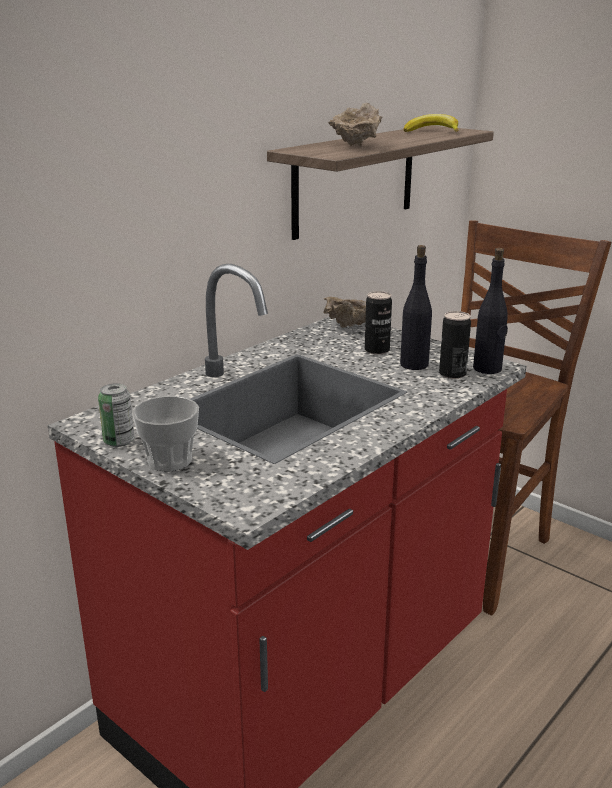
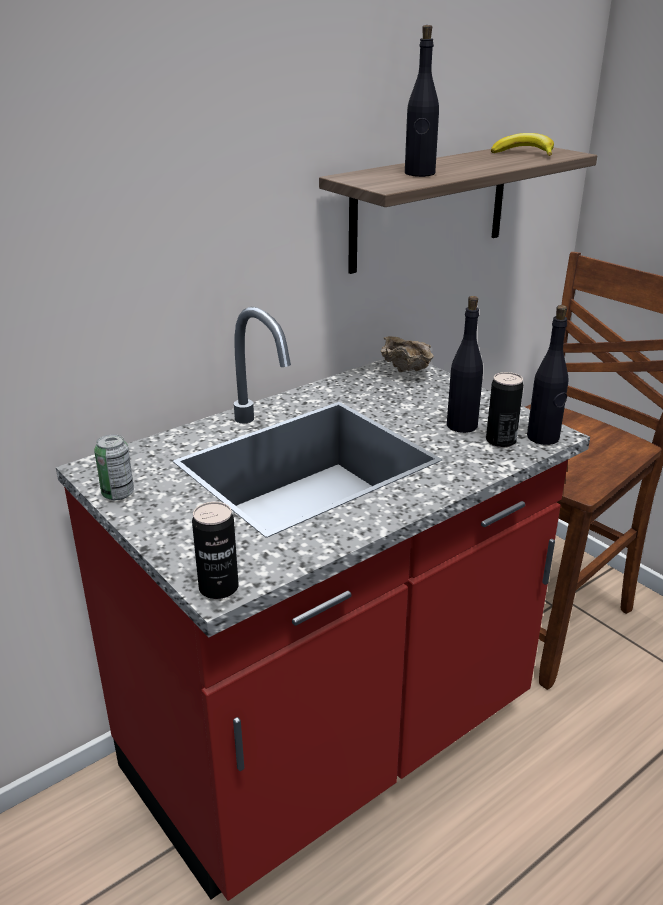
camera: 10 degrees right, 5 degrees up
(170, 460) = (160, 522): cup -> none
(354, 146) = (419, 173): beige bowl -> black bottle
(377, 350) = (427, 403): can -> can (218, 588)

